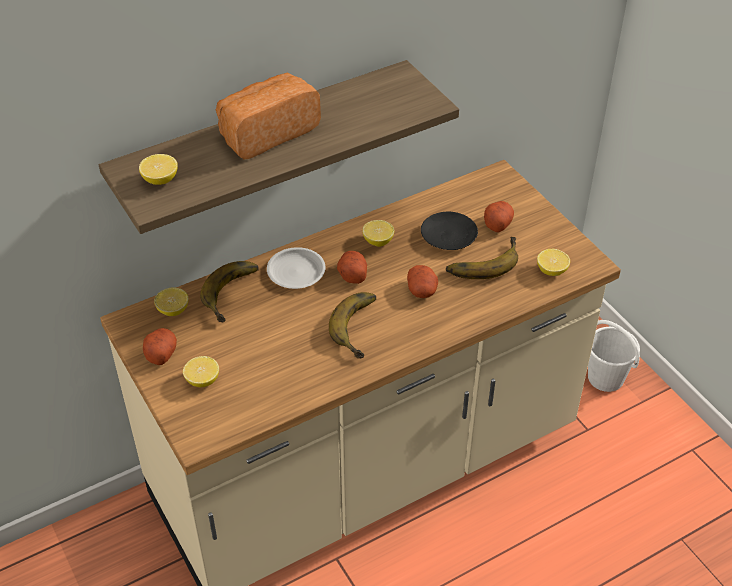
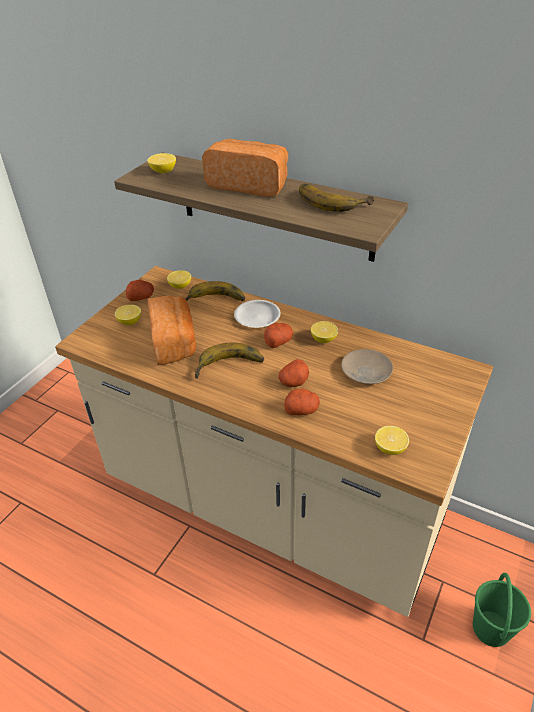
camera: 60 degrees right, 5 degrees down
(280, 355) = (174, 342): none -> bread
(449, 237) = (366, 372): black plate -> beige plate
(481, 261) = (357, 401): banana -> banana (332, 200)
(497, 223) = (411, 392): potato -> potato (302, 410)
(606, 378) = (491, 629): white bucket -> green bucket

